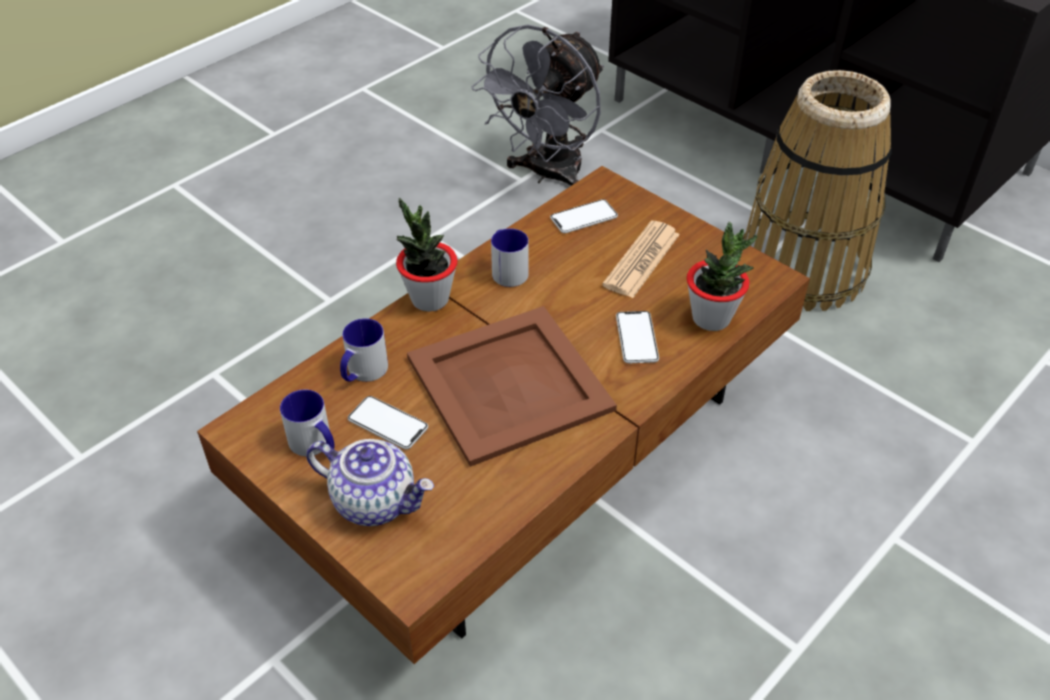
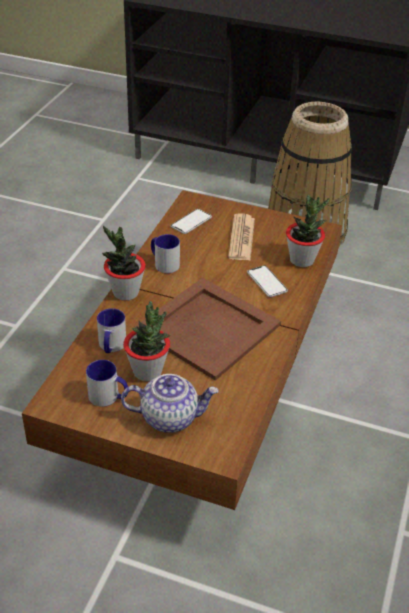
camera: 25 degrees left, 5 degrees down
(388, 423) = (147, 371): phone -> potted plant
(547, 175) = (118, 213): grey fan -> none

